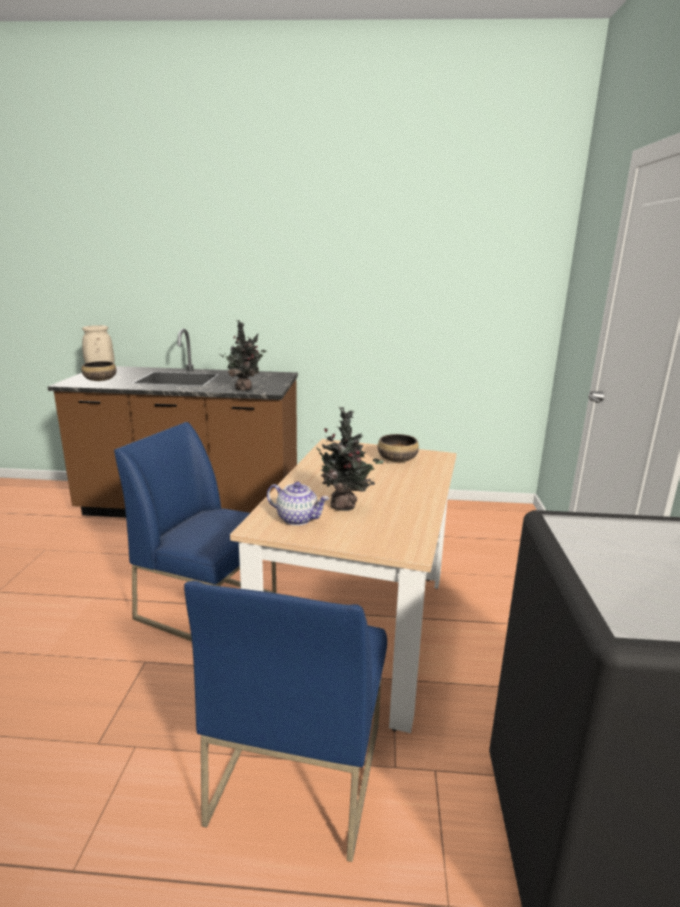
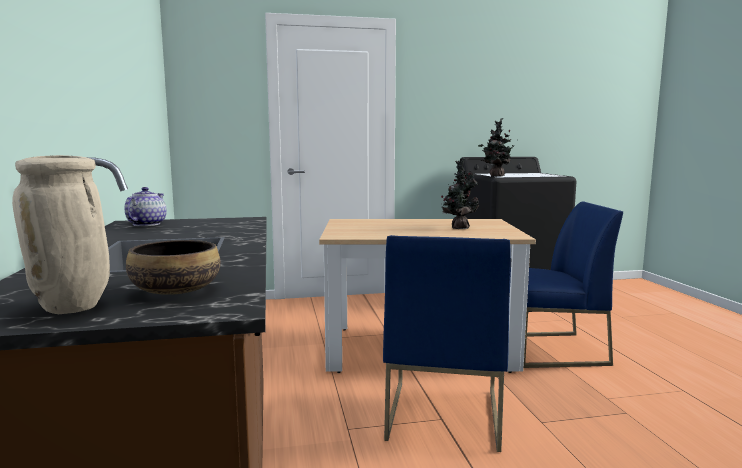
camera: 105 degrees left, 10 degrees down
(244, 389) = (240, 225): potted plant -> potted plant (495, 176)
(298, 519) = (492, 232): teapot -> teapot (146, 224)
(397, 459) = (358, 225): bowl -> none

